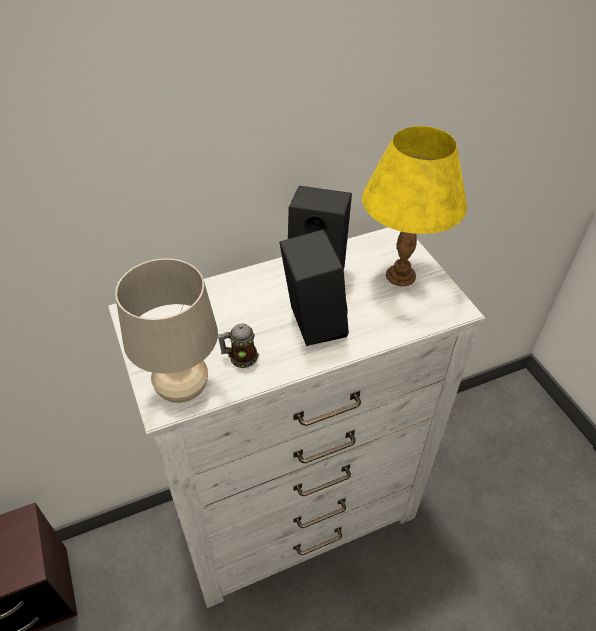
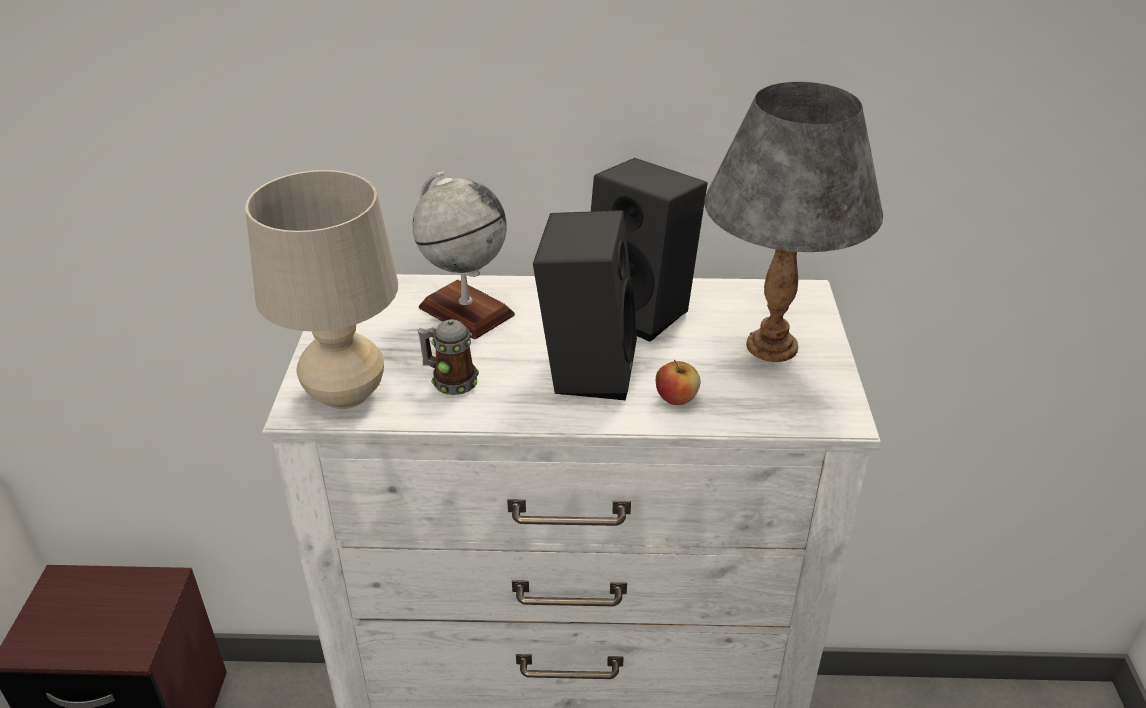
camera: 25 degrees right, 10 degrees down
(217, 306) = (465, 311): none -> globe
(372, 326) = (676, 398): none -> apple
(400, 276) = (770, 346): yellow table lamp -> grey table lamp

